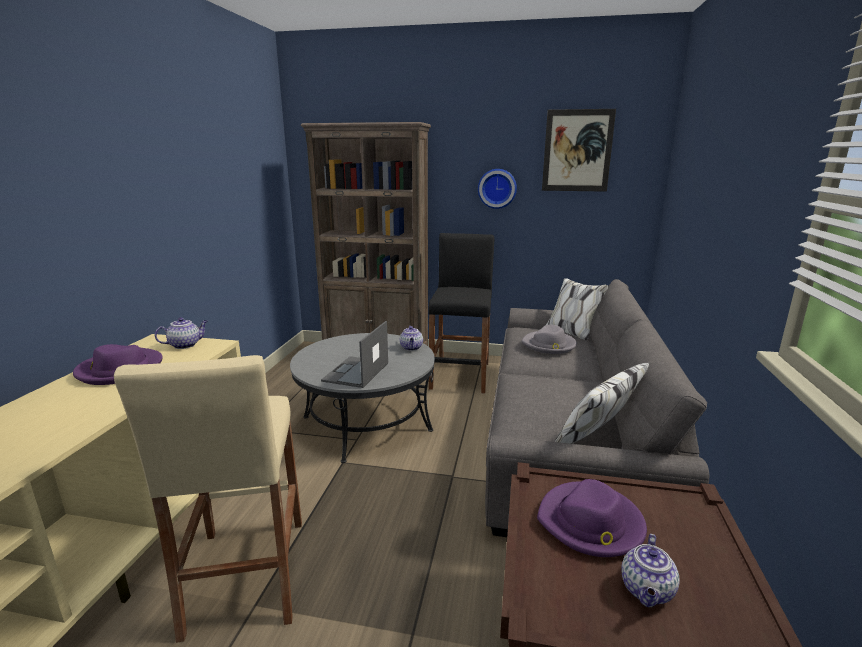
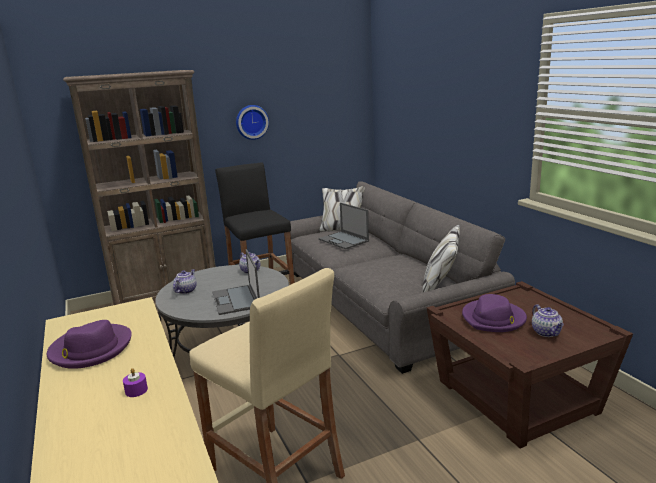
camera: 35 degrees left, 0 degrees up
(64, 421) = (136, 390): none -> purple candle
(185, 345) = (108, 315): teapot -> teapot (186, 290)
(549, 345) = (344, 240): grey hat -> laptop
(577, 151) = (309, 85): picture -> none

